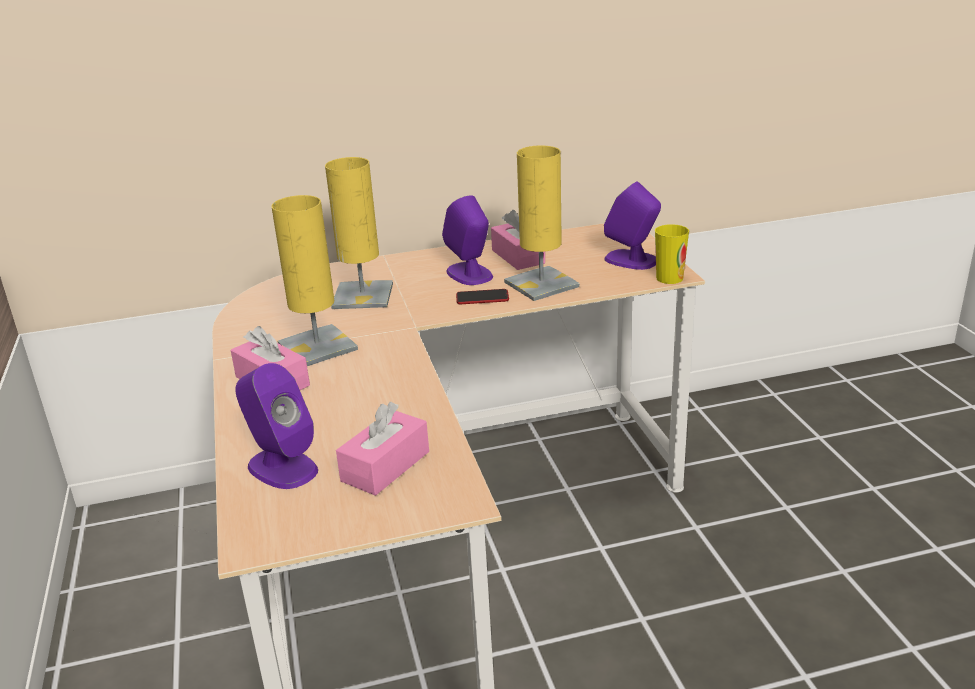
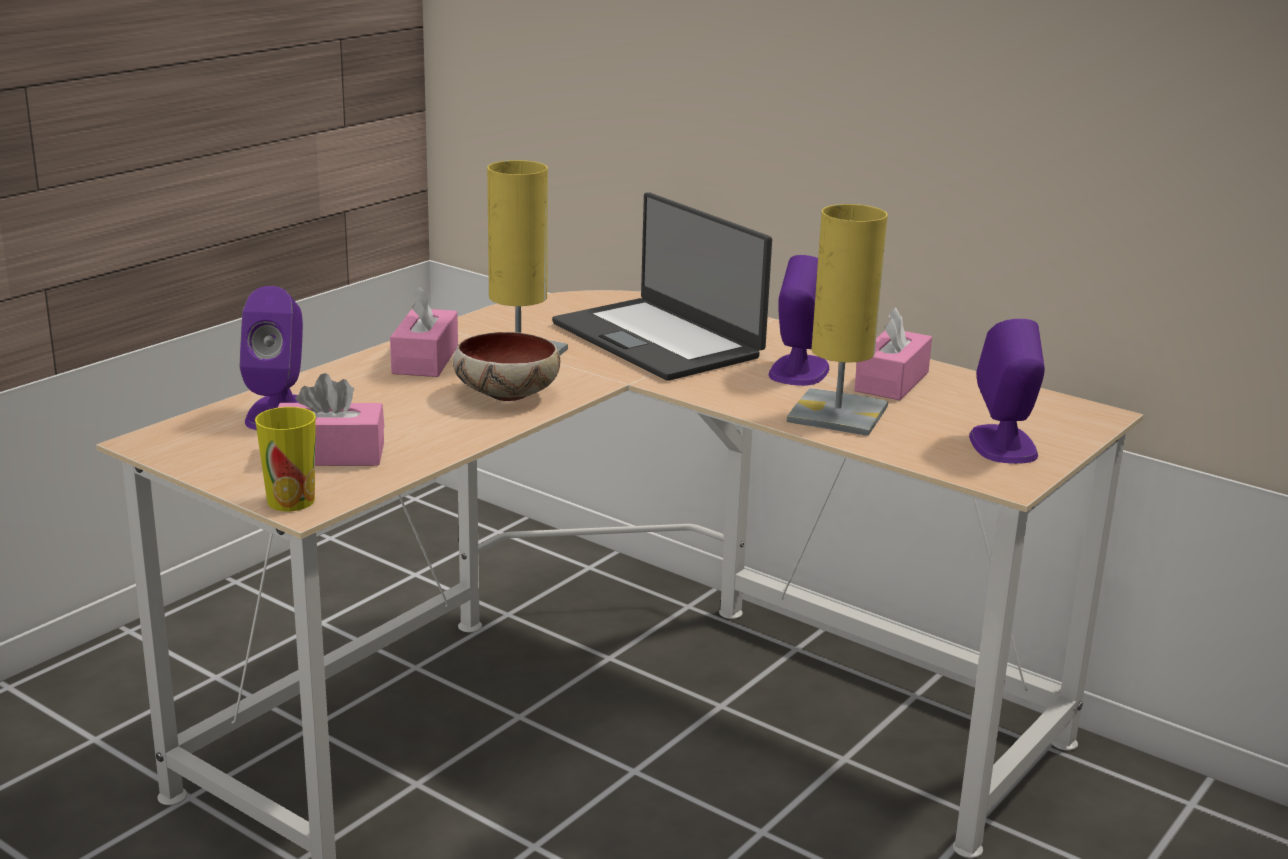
camera: 50 degrees right, 5 degrees down
(363, 296) = (658, 340): yellow table lamp -> laptop
(375, 371) = (505, 394): none -> bowl
(482, 298) = (749, 394): phone -> none
(669, 278) = (990, 481): cup -> cup (291, 501)

